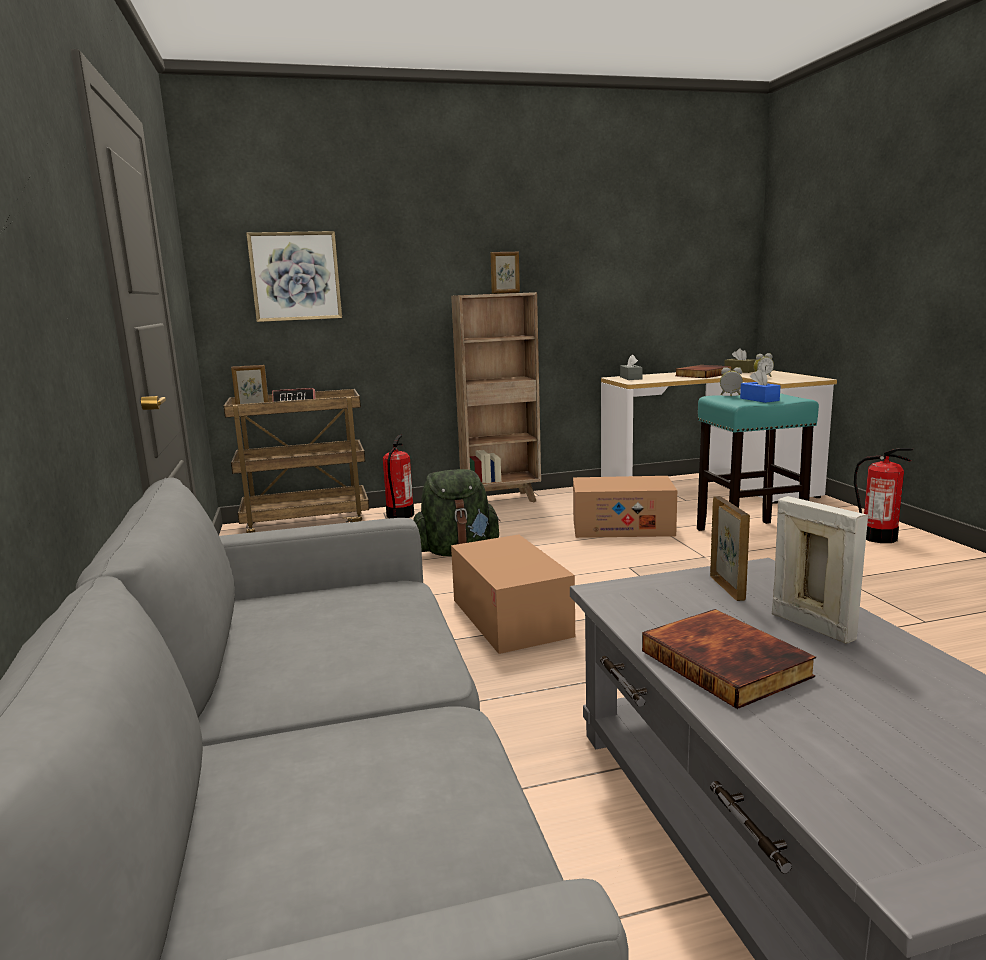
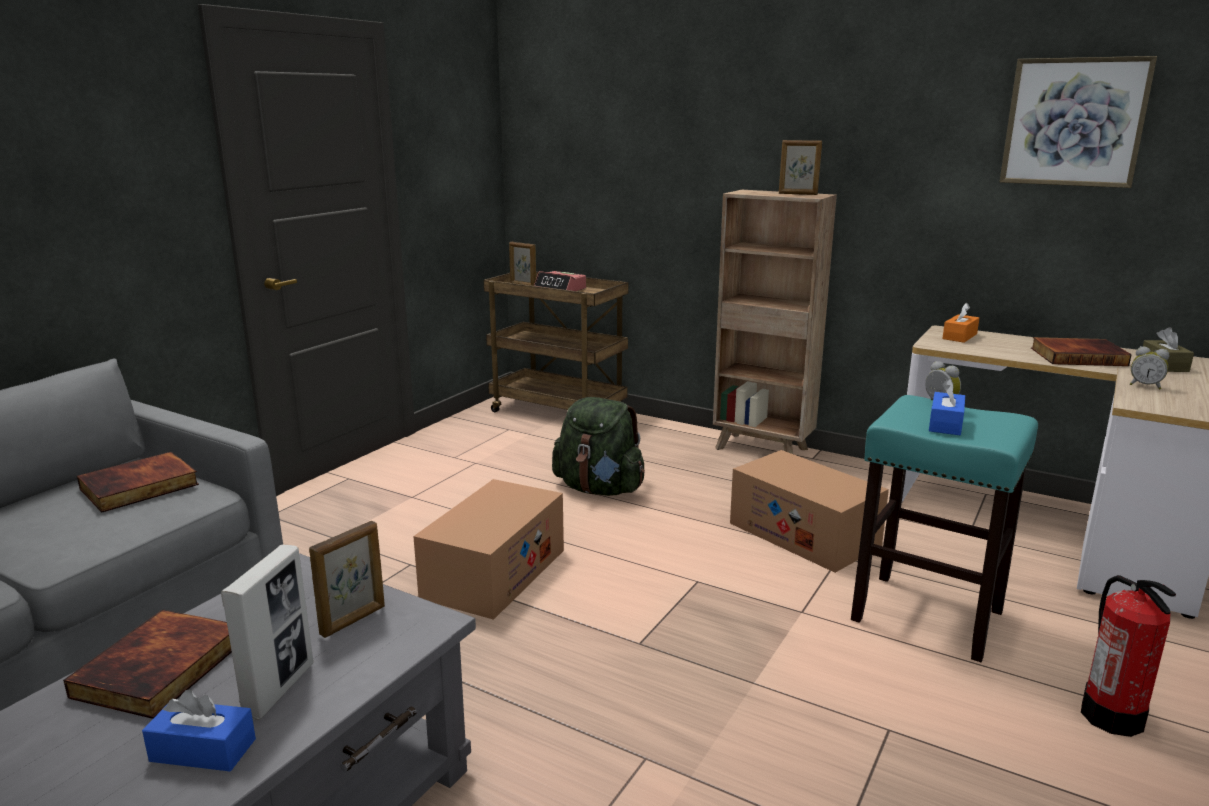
camera: 45 degrees right, 5 degrees up
(295, 276) = (587, 154): picture -> picture (1074, 122)
(326, 605) = (139, 487): none -> book
(400, 515) = (641, 430): fire extinguisher -> none
(631, 378) = (959, 336): grey tissue box -> orange tissue box
(885, 665) = (203, 750): none -> blue tissue box

